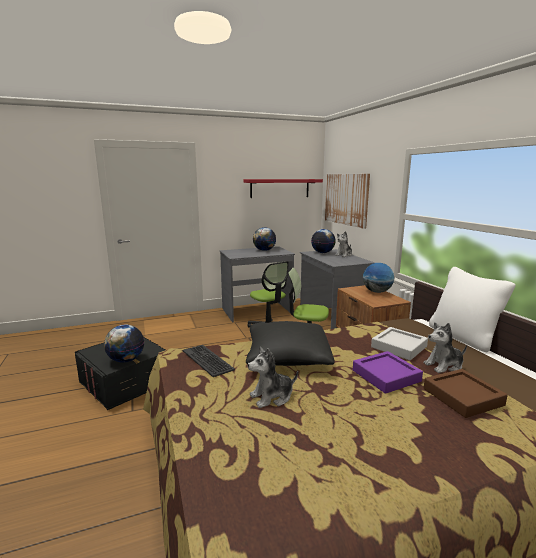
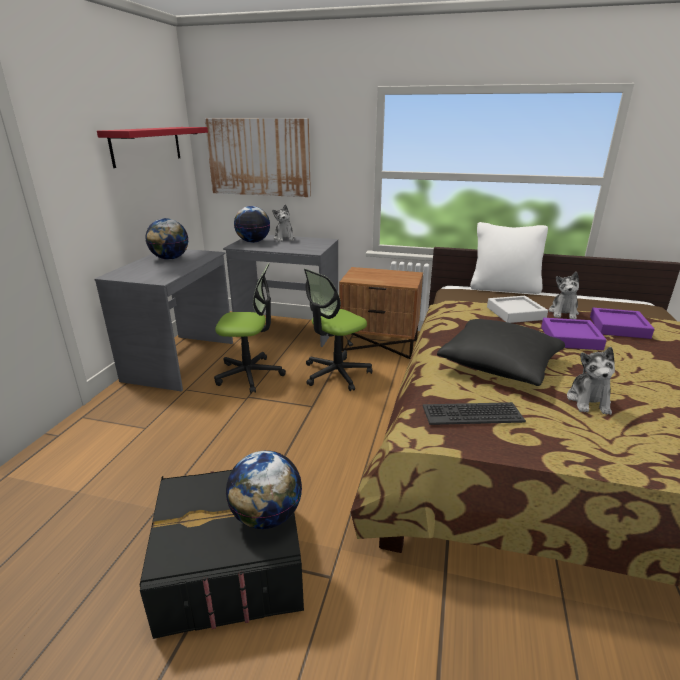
camera: 55 degrees left, 10 degrees up
(377, 292) = (378, 272): globe -> none
(462, 397) = (619, 327): brown tray -> purple tray

